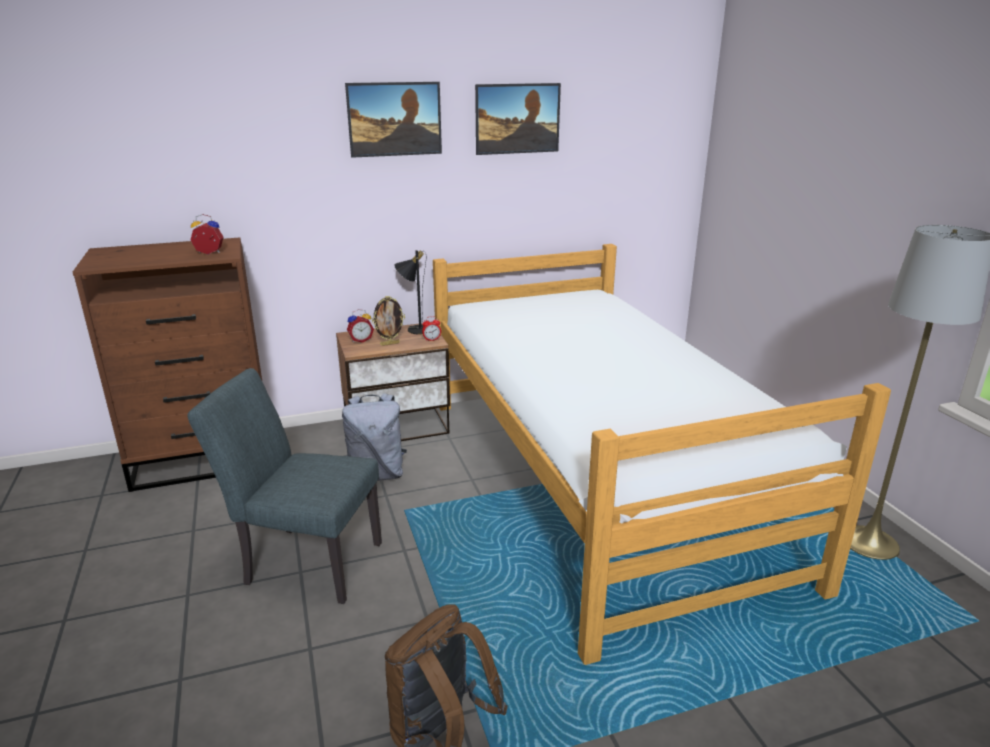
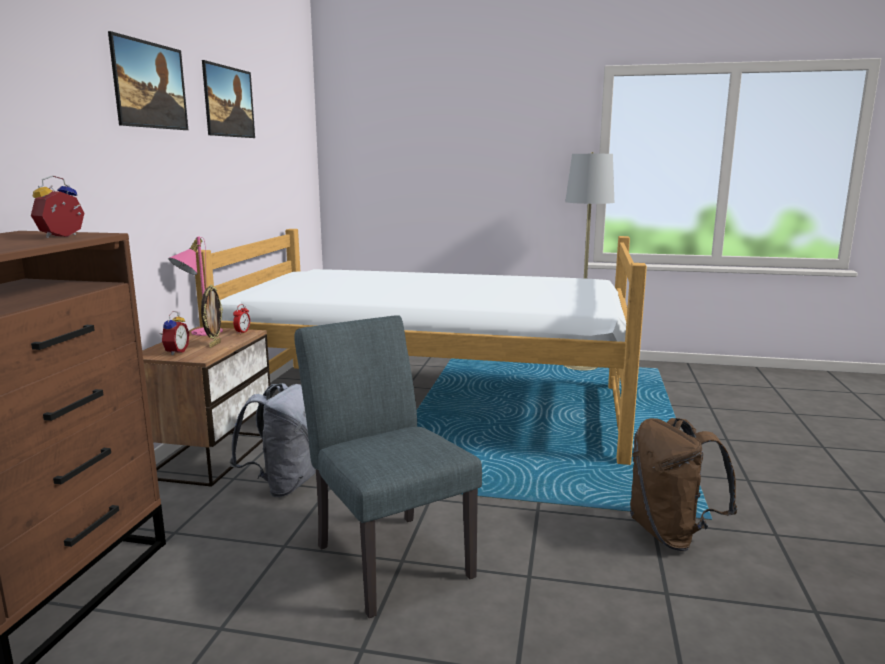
camera: 60 degrees left, 10 degrees down
(304, 561) = (387, 555): grey chair -> grey chair turned 105 degrees clockwise
(415, 328) = (200, 332): black table lamp -> pink table lamp

